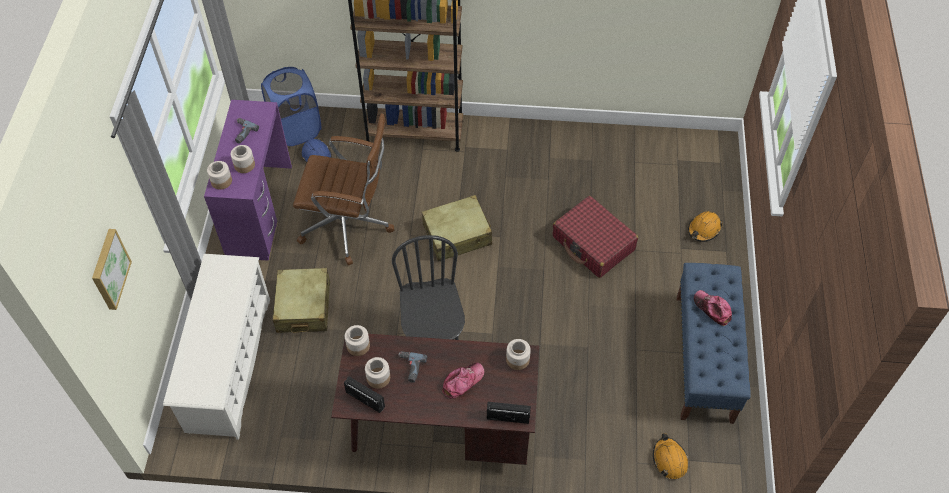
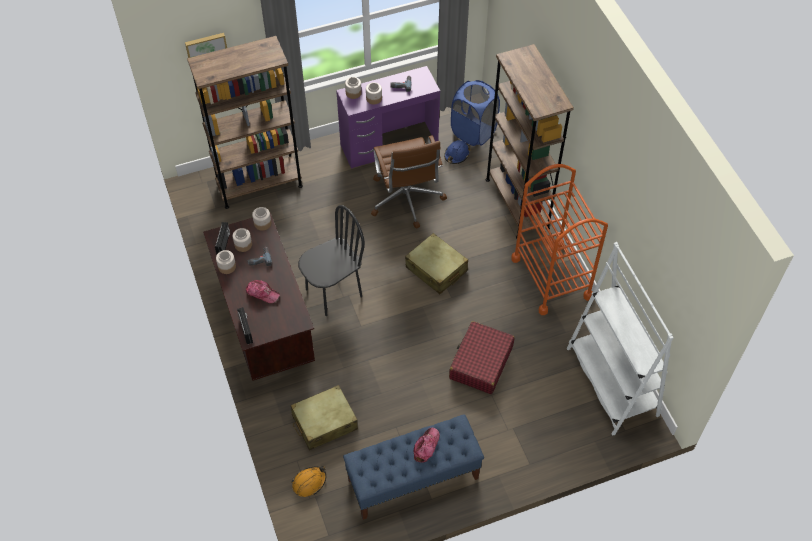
camera: 65 degrees right, 0 degrees up
(228, 364) = (259, 185): white shoe rack -> brown bookcase
(303, 307) = (324, 205): beige suitcase -> beige suitcase (324, 422)
(518, 360) = (295, 319): jar -> jar (226, 267)
(522, 144) = (551, 278): none -> orange cart
(664, 149) = (612, 382): none -> white bookcase
(704, 229) = (543, 439): orange hard hat -> none

